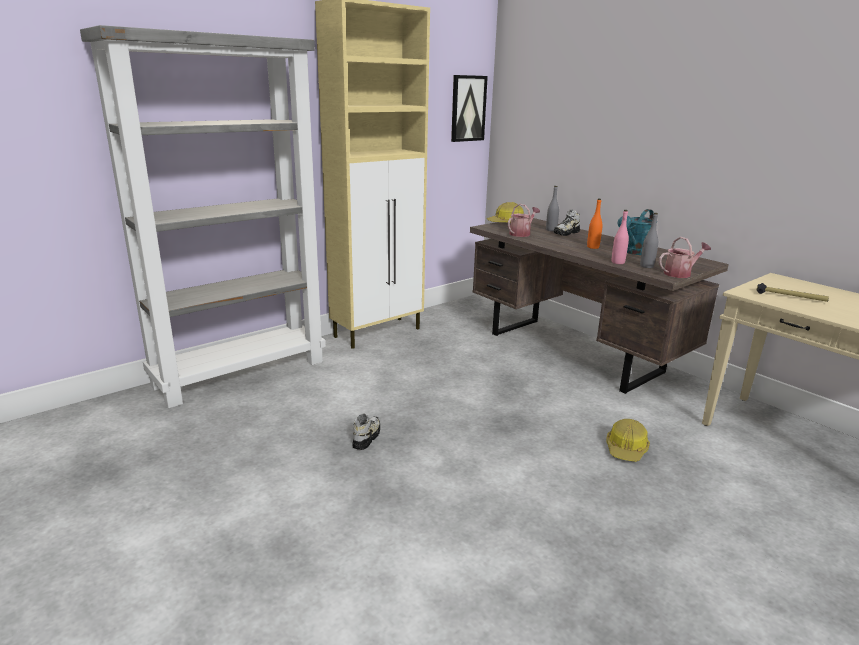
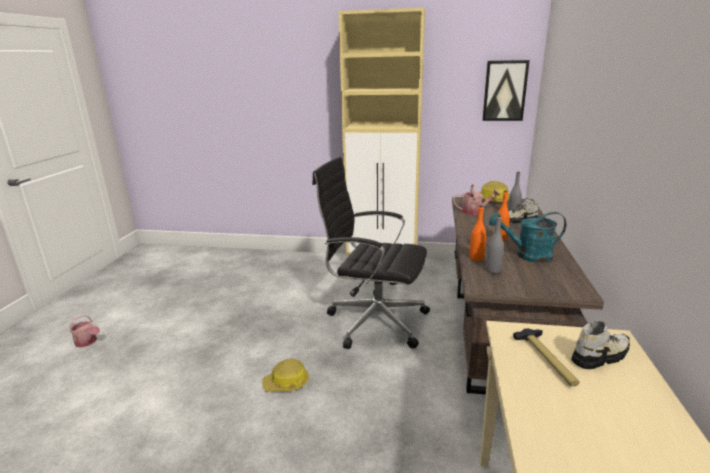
camera: 50 degrees right, 0 degrees up
(241, 372) = (276, 258): grey bookcase -> none
(366, 437) = (256, 321): shoe -> shoe (599, 356)
(473, 381) = (374, 321): none -> black office chair
(618, 262) = (476, 258): pink bottle -> orange bottle
(626, 449) = (372, 429): hard hat -> hard hat (286, 383)
(680, 273) = (503, 288): watering can -> watering can (87, 342)

